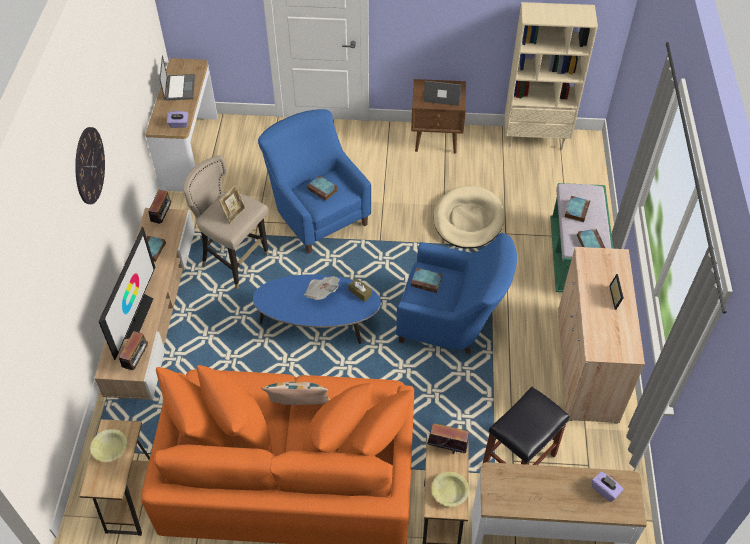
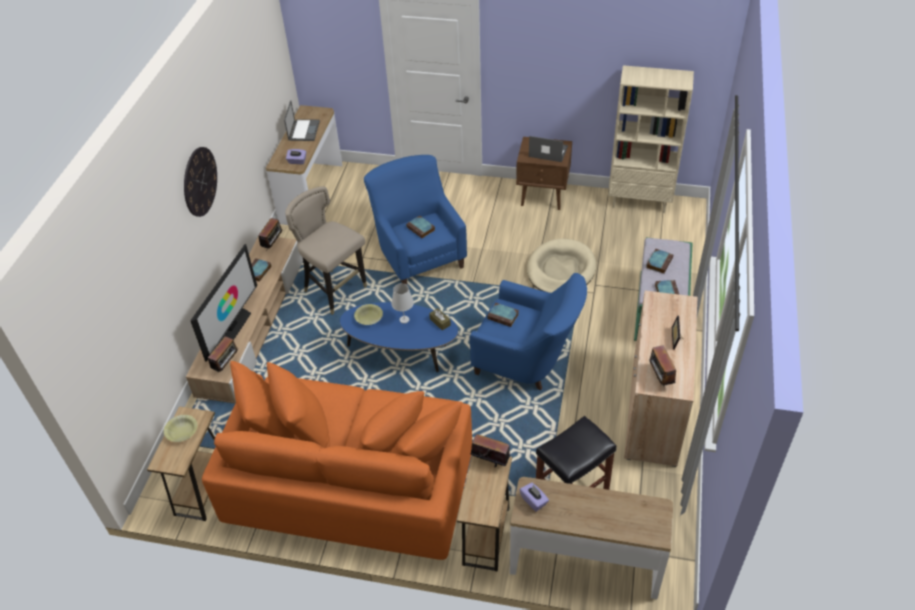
camera: 10 degrees right, 5 degrees down
(234, 214) = (332, 241): picture frame -> none
(299, 409) = (362, 417): pillow -> none
(322, 293) = (404, 319): newspaper -> white table lamp
(449, 492) = (485, 500): yellow bowl -> yellow bowl (369, 318)
(605, 490) = (635, 513): purple tissue box -> purple tissue box (534, 501)
(607, 342) = (660, 378): none -> radio

